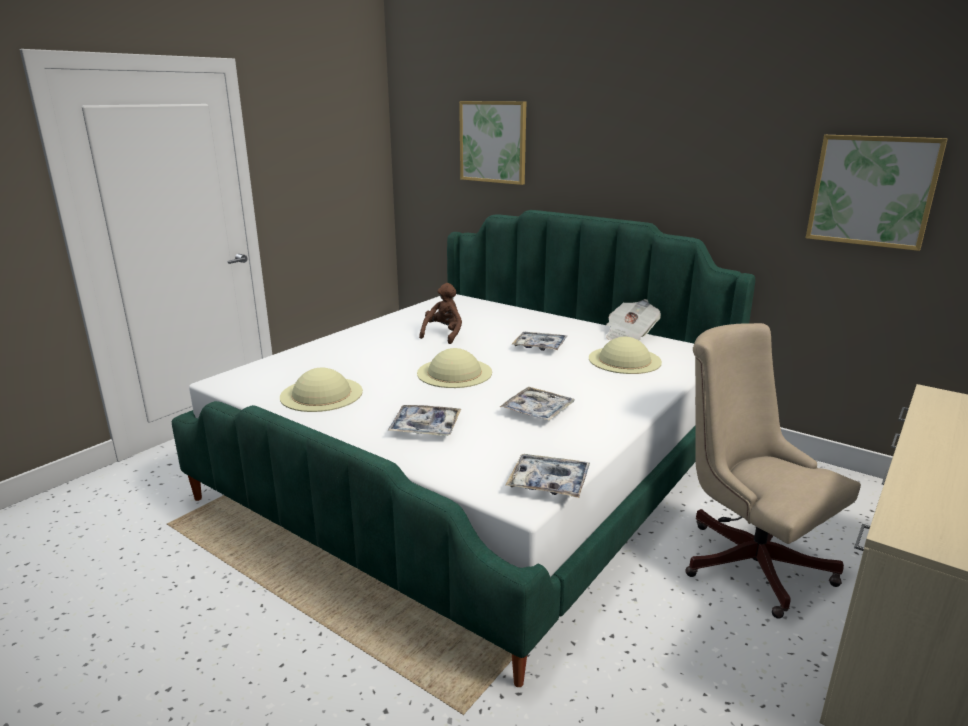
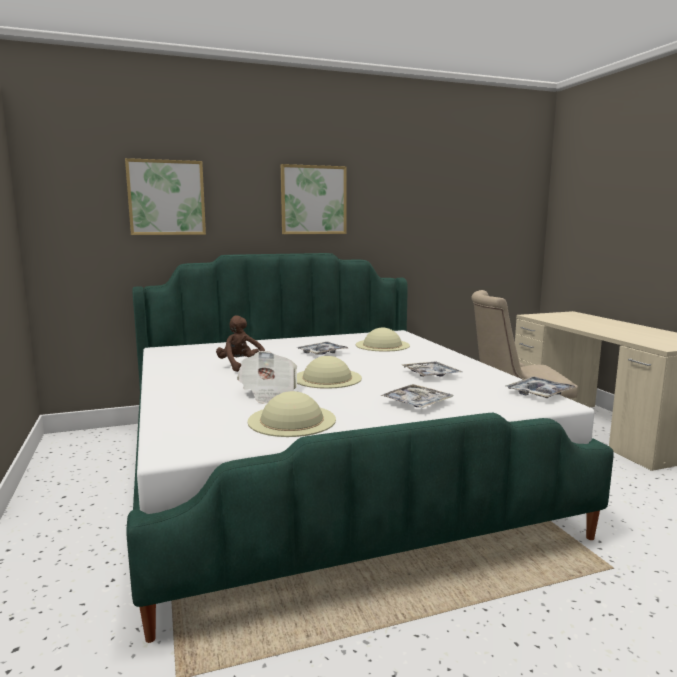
camera: 55 degrees left, 10 degrees down
(629, 335) = (344, 336): newspaper -> newspaper (268, 393)
(872, 191) = (449, 219): picture -> picture (313, 200)

